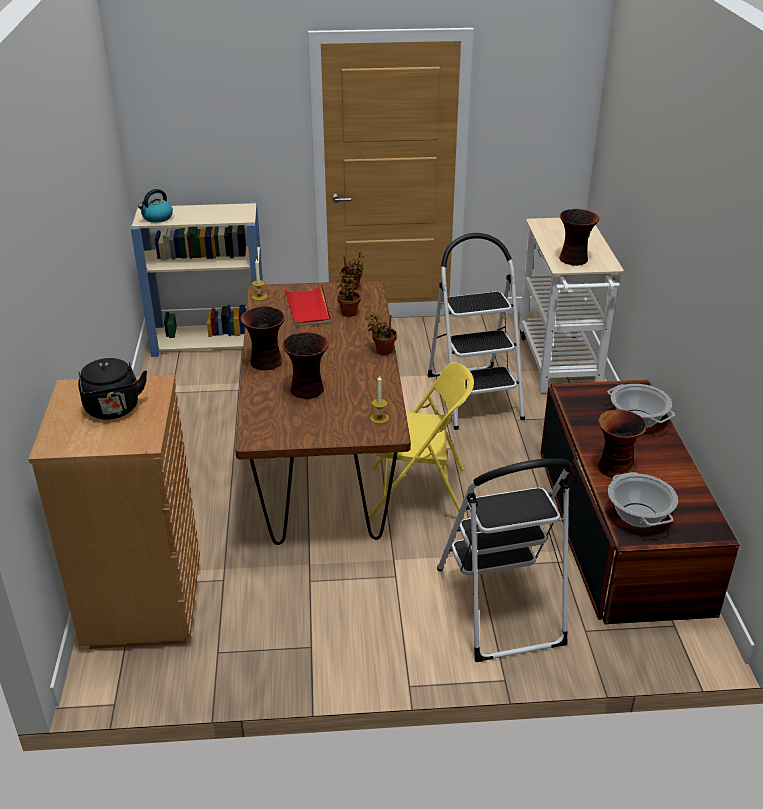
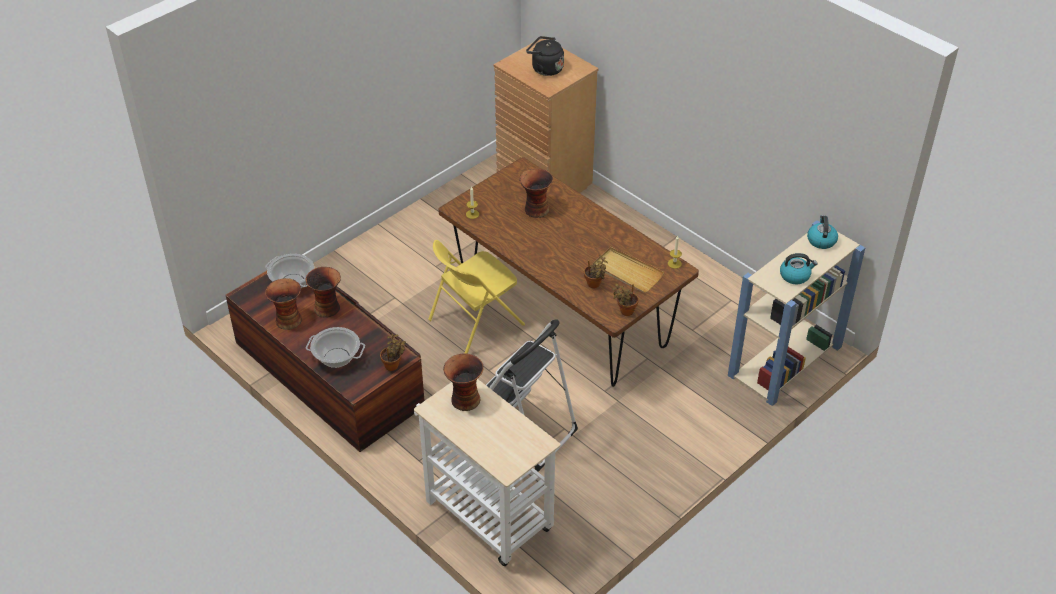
camera: 140 degrees right, 10 degrees up
(219, 210) = (795, 276): none -> kettle
(266, 362) = (587, 214): vase -> vase (288, 320)
(307, 308) = (626, 272): red tray -> beige tray
(382, 350) = (529, 263): potted plant -> potted plant (393, 365)
(499, 608) = (363, 280): step ladder -> none

